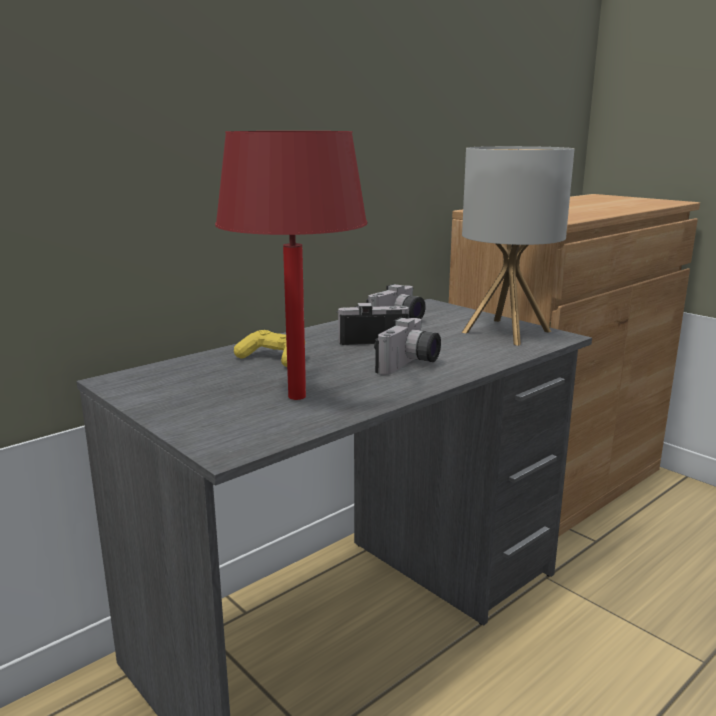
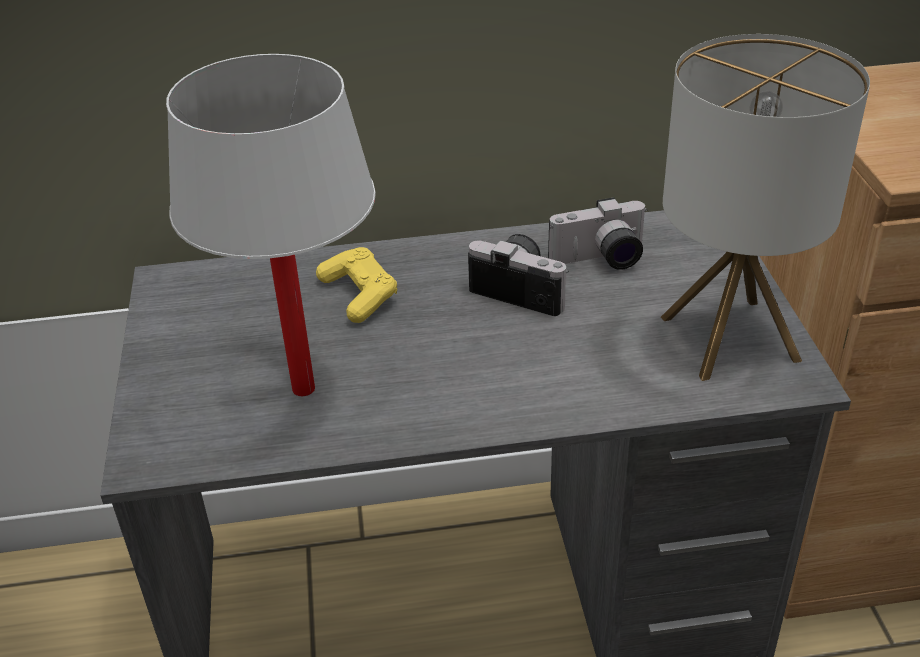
camera: 35 degrees right, 20 degrees up
(296, 396) = (303, 388): red table lamp -> white table lamp
(410, 365) = (500, 372): camera -> none

